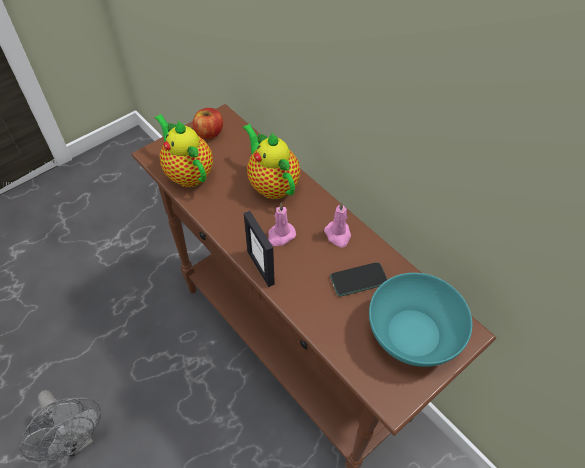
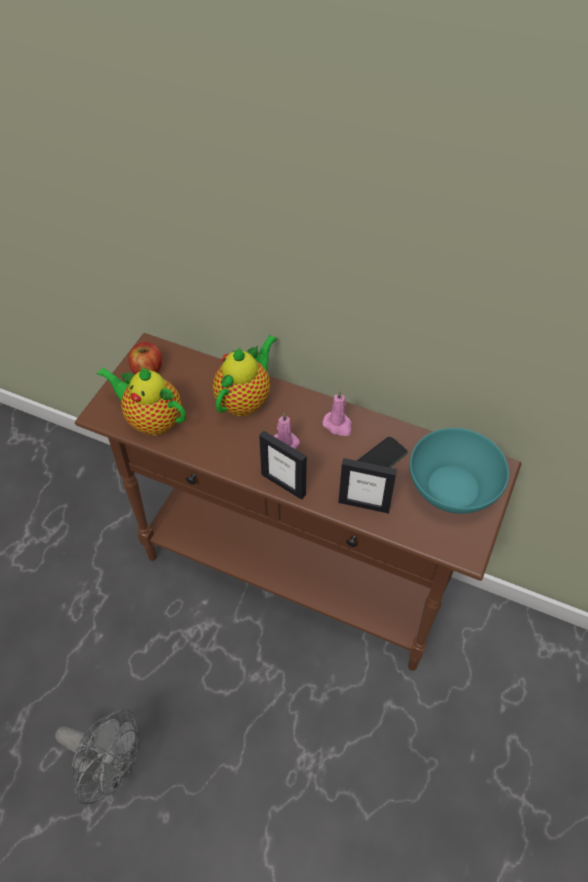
camera: 25 degrees left, 0 degrees up
(272, 184) = (245, 400): teapot -> teapot turned 90 degrees clockwise
(320, 314) = (364, 504): none -> picture frame

